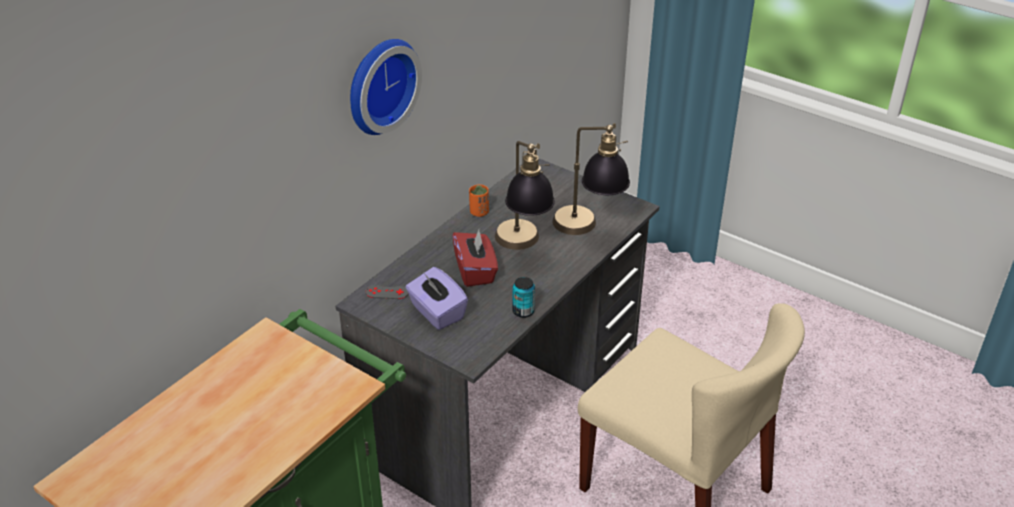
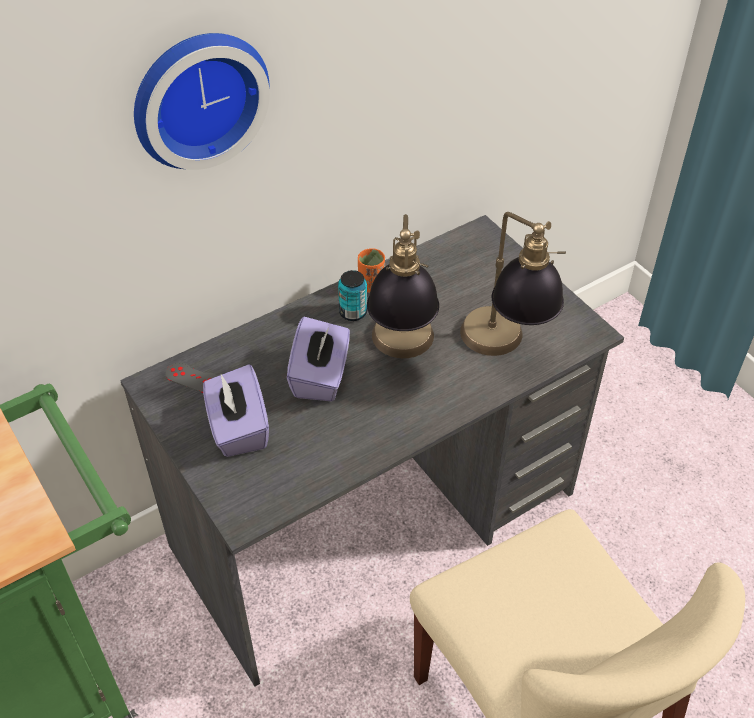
camera: 20 degrees right, 10 degrees up
(475, 271) = (321, 376): red tissue box -> purple tissue box
(523, 311) = (352, 459): can -> can (353, 312)

